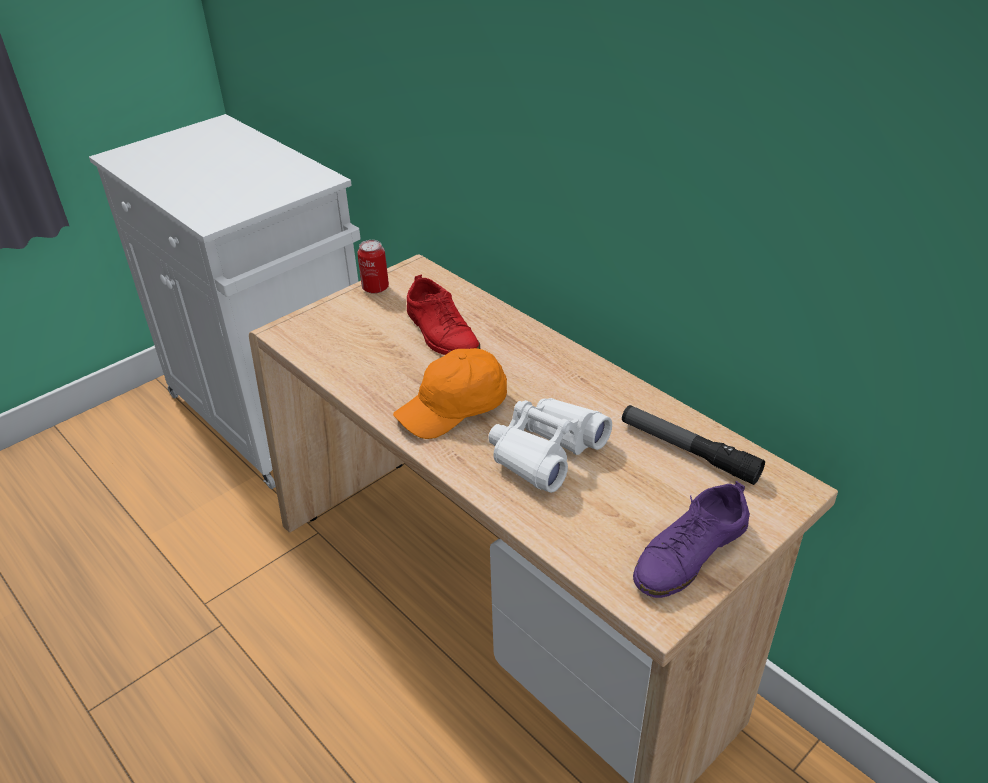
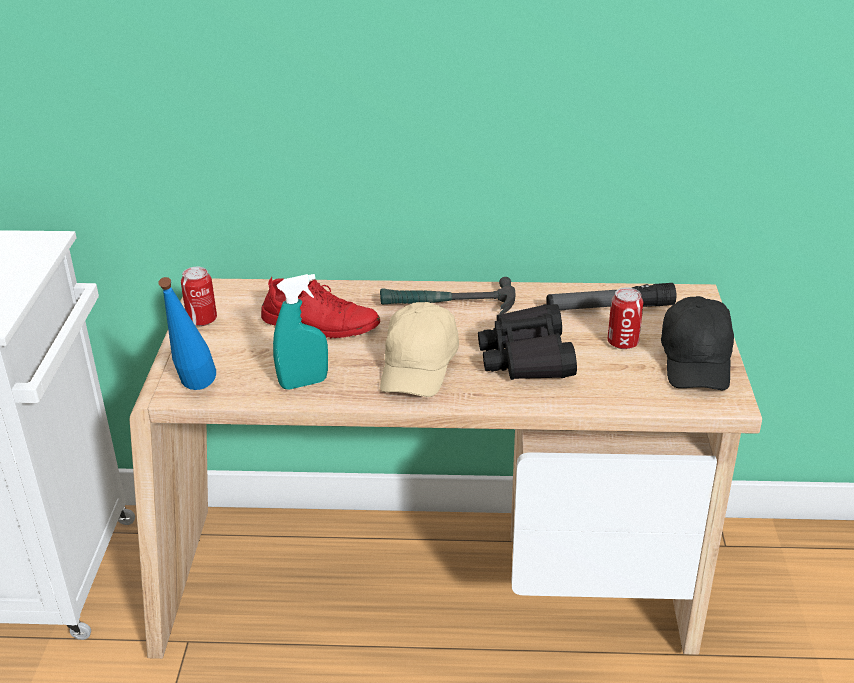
camera: 45 degrees left, 5 degrees down
(293, 340) = (194, 393): none -> blue bottle
(362, 373) = (303, 383): none -> turquoise spray bottle
(454, 408) = (419, 366): orange cap -> beige cap
(545, 452) = (526, 357): white binoculars -> black binoculars
(555, 369) = (447, 304): none -> hammer
(647, 491) = (622, 343): none -> can
(690, 553) = (696, 361): purple shoe -> black cap

